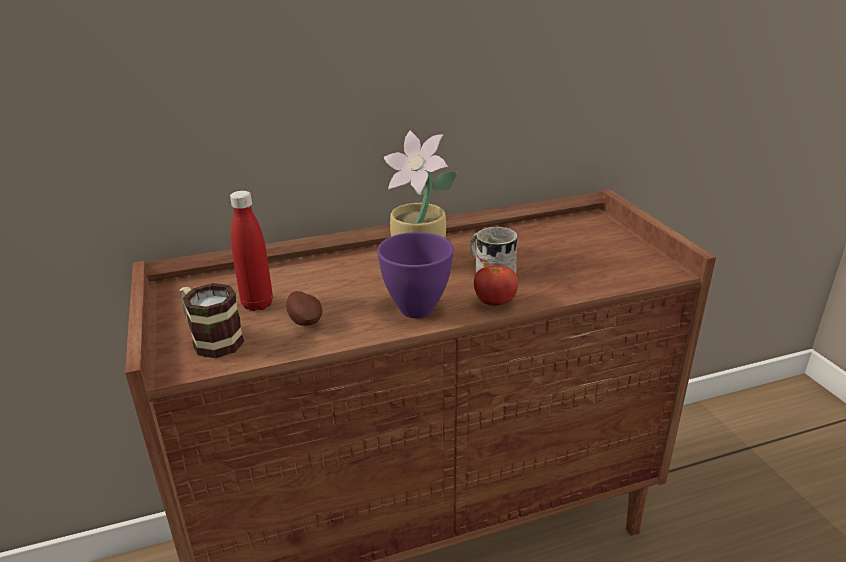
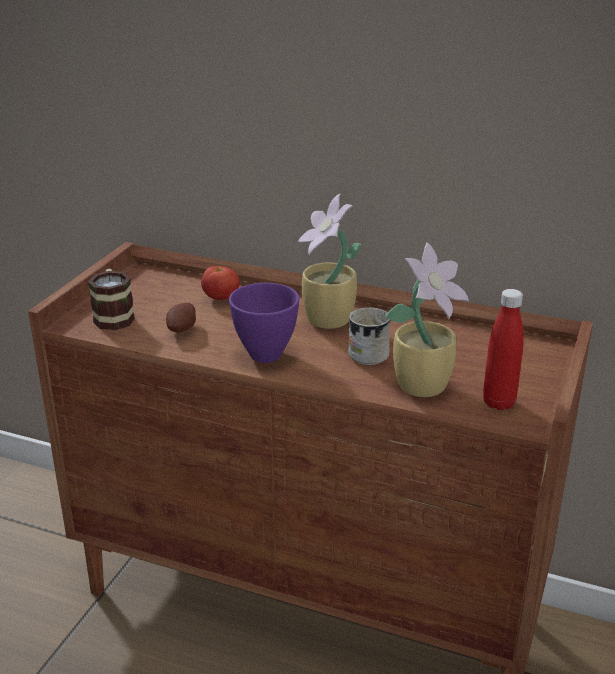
camera: 40 degrees right, 0 degrees up
(257, 304) = (172, 305): red bottle -> red bottle (498, 403)
(495, 303) = (329, 376): tomato -> tomato (221, 298)
(568, 278) = (424, 385): none -> potted plant

